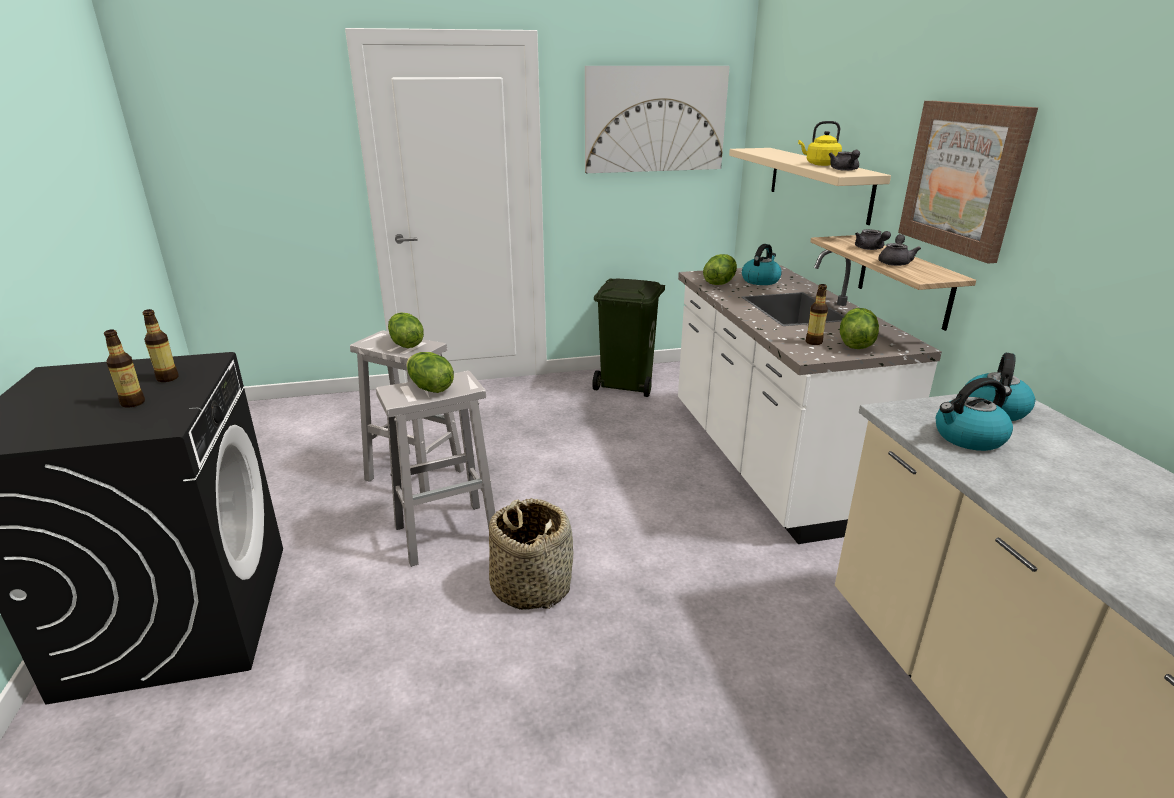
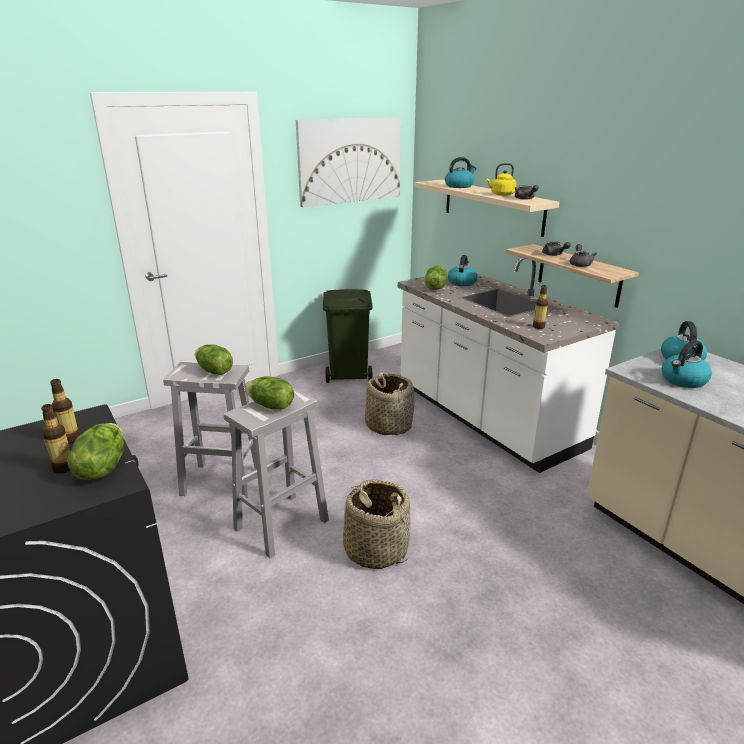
camera: 20 degrees left, 0 degrees up
(637, 449) = (388, 425): none -> basket
(780, 154) = (459, 186): none -> kettle
(854, 344) = (564, 325): lettuce -> lettuce (102, 468)
(963, 178) = (621, 204): picture -> none

